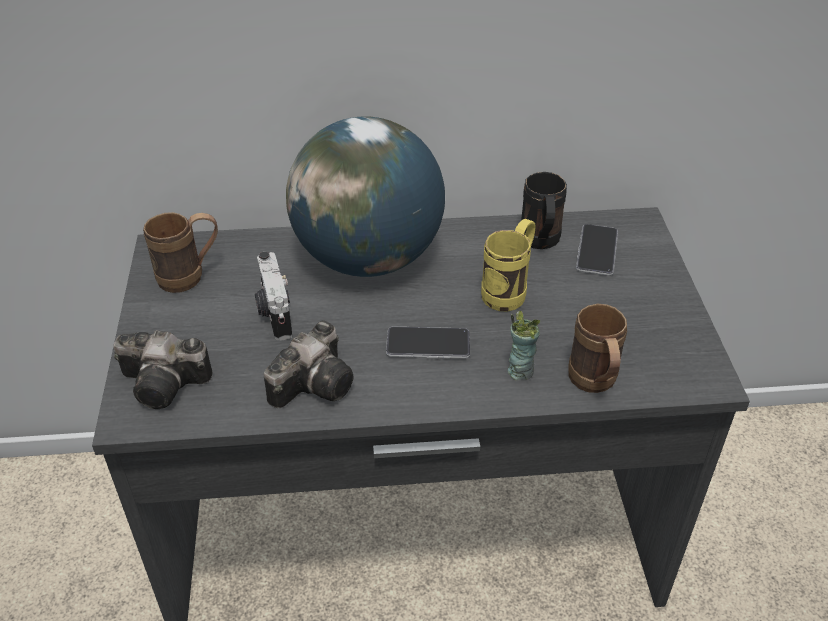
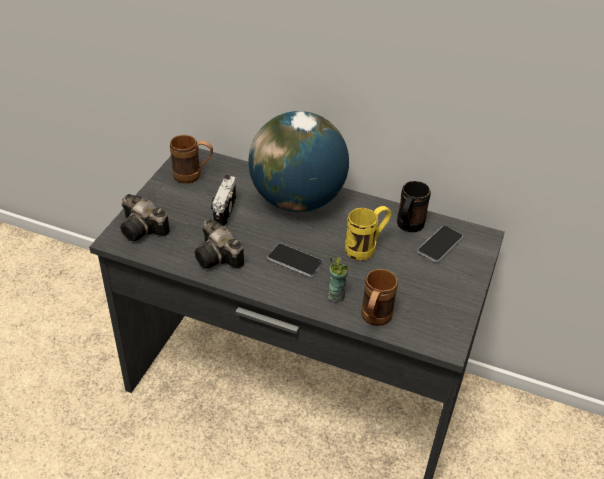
camera: 25 degrees right, 0 degrees up
(316, 382) = (219, 258): camera -> camera turned 75 degrees clockwise

